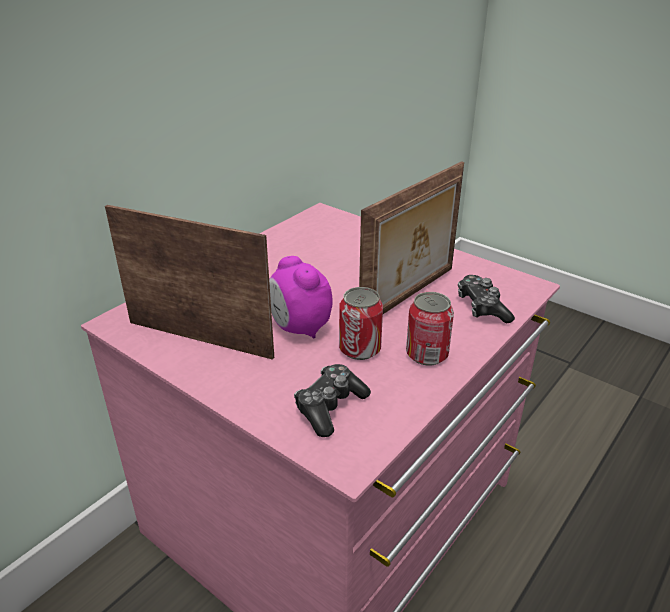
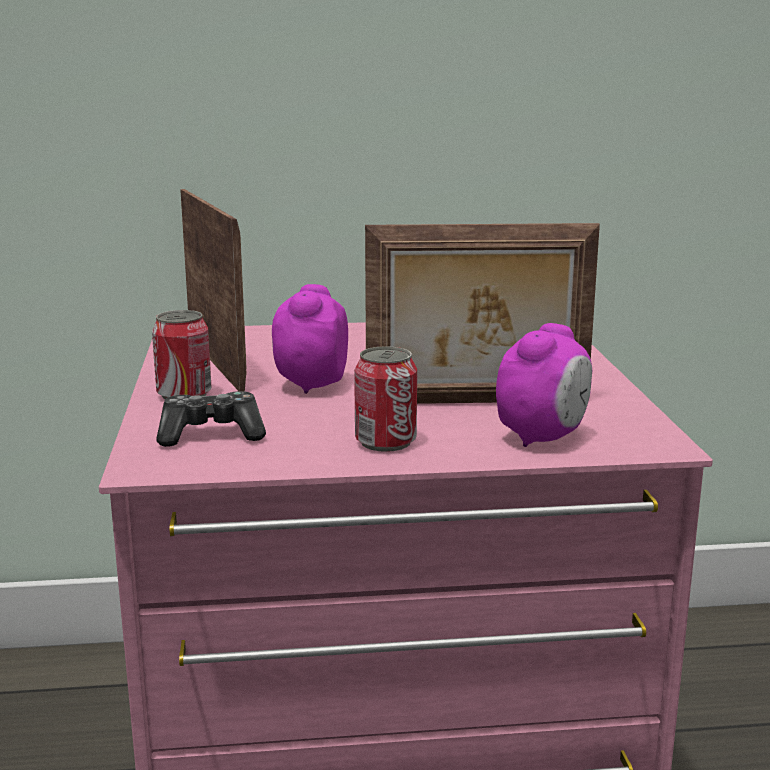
camera: 45 degrees right, 15 degrees down
(360, 349) = (330, 415): can -> can (184, 394)
(482, 308) = (543, 437): game controller -> alarm clock

